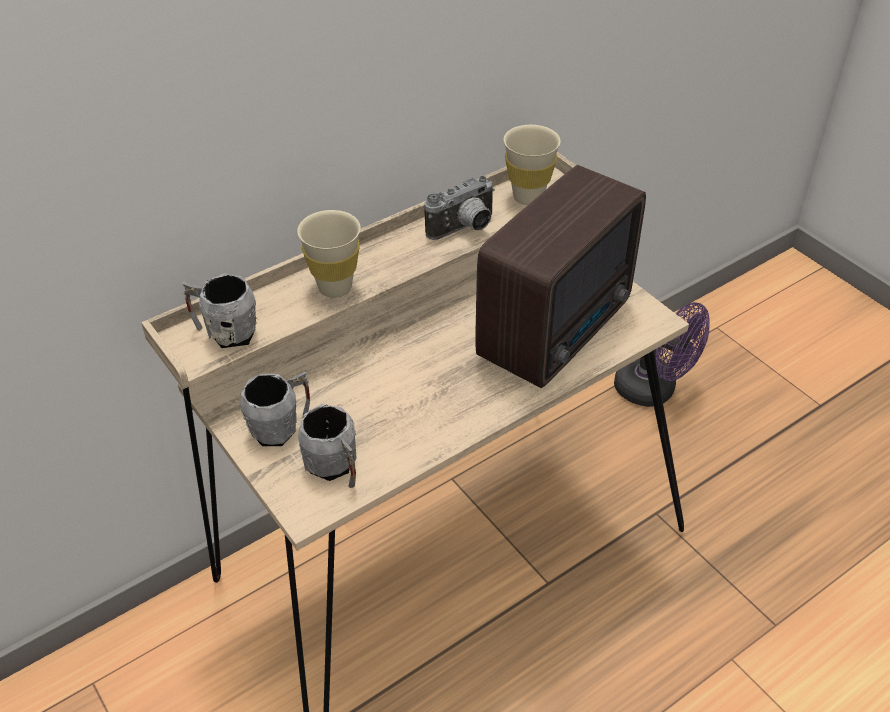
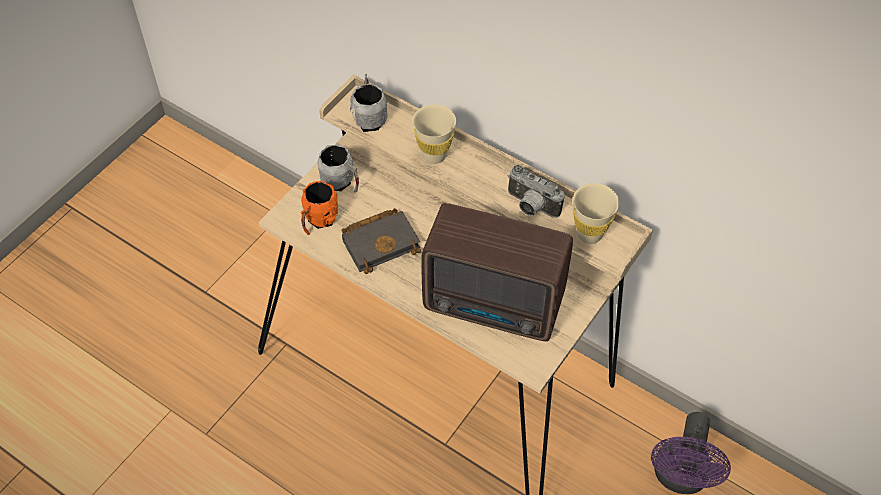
camera: 70 degrees right, 10 degrees up
(335, 469) = (318, 221): grey mug -> orange mug
(408, 409) = (381, 242): none -> black book

